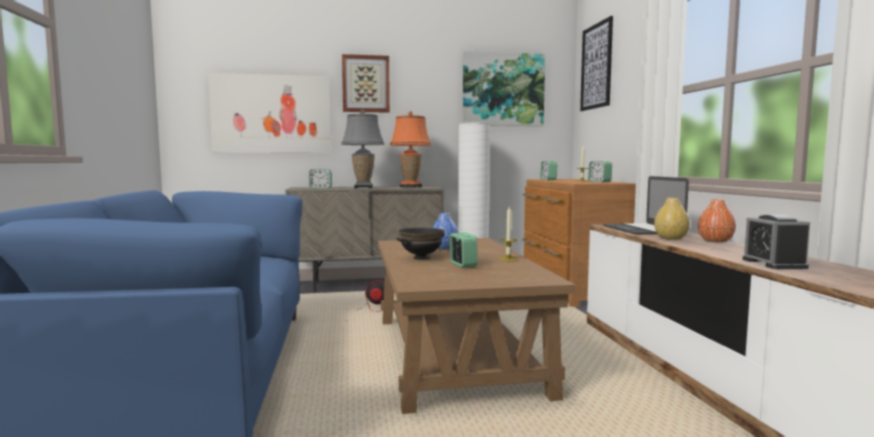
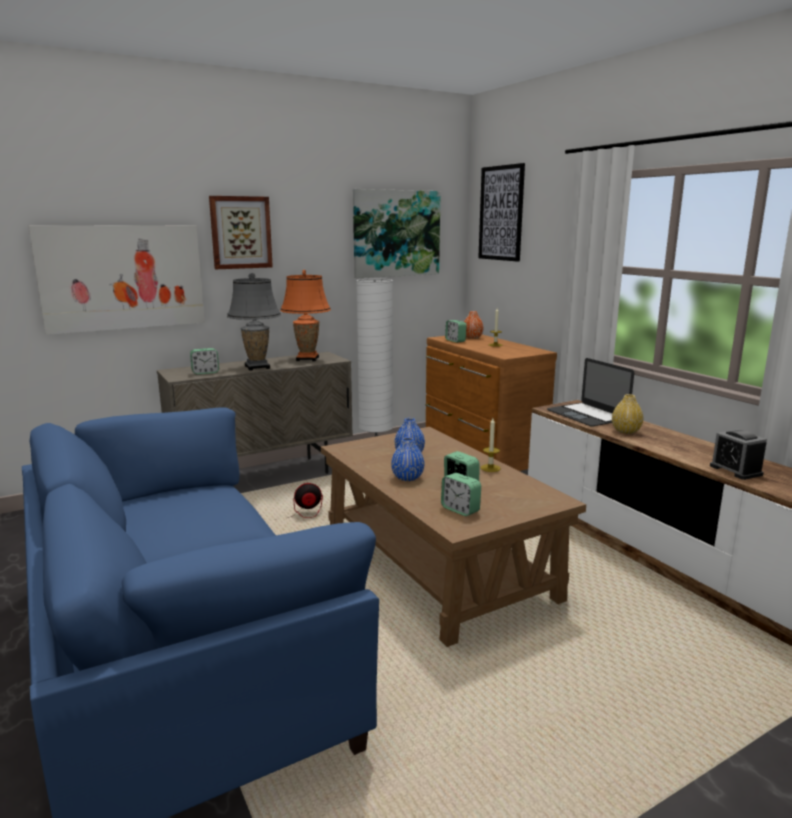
camera: 20 degrees left, 10 degrees up
(421, 258) = (407, 478): black bowl -> blue vase
(599, 182) = (517, 349): alarm clock -> alarm clock (460, 509)
(715, 241) = (663, 432): orange vase -> orange vase (472, 337)

